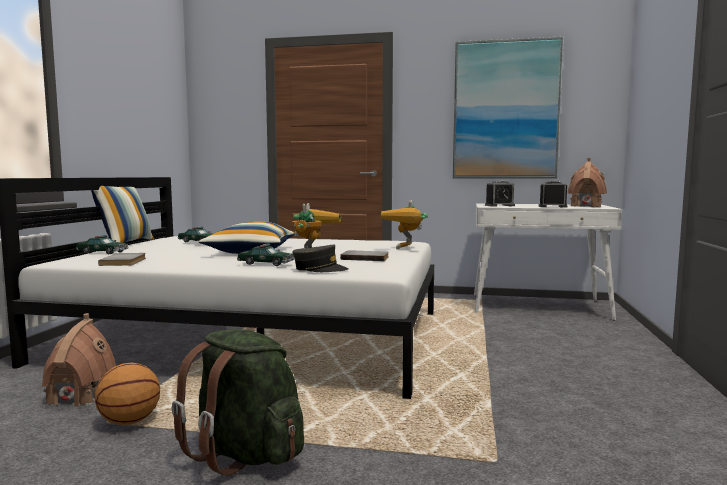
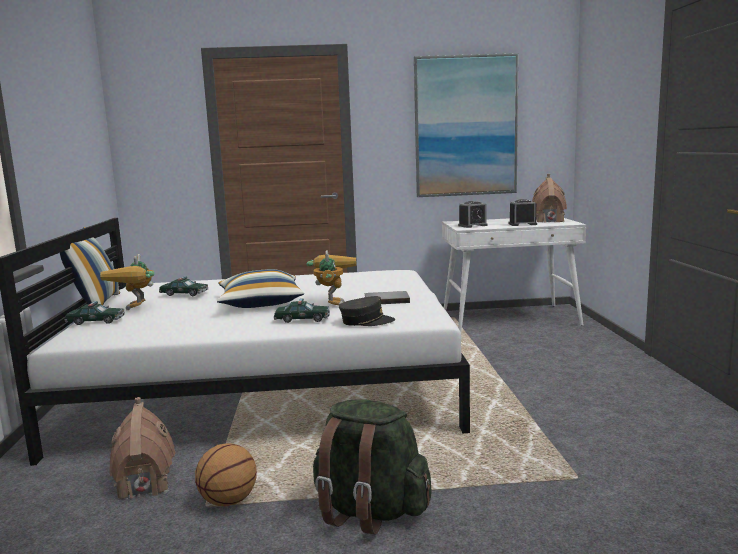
camera: 15 degrees left, 5 degrees up
(125, 261) = (146, 333): grey book -> none
(406, 249) = (410, 283): toy robot -> toy robot (137, 309)

